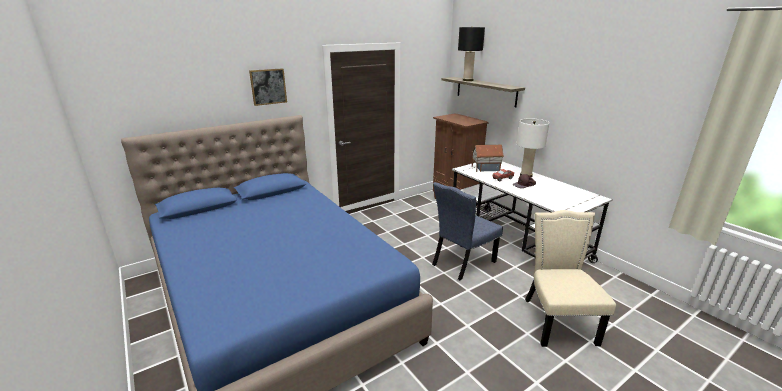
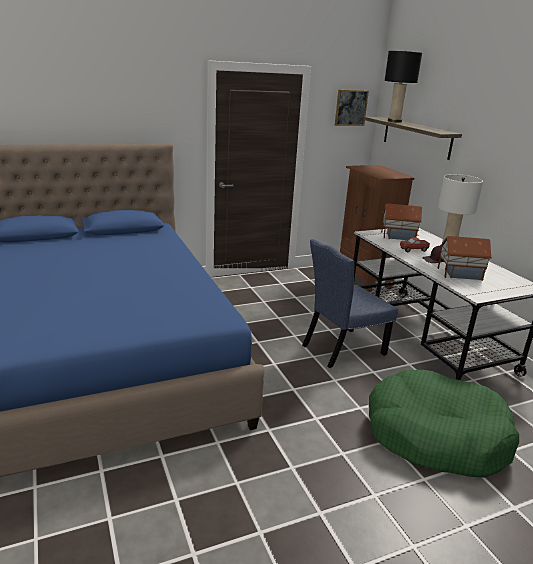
camera: 10 degrees right, 0 degrees up
(268, 86) = (135, 105): picture -> picture (350, 107)
(545, 194) = (459, 274): none -> toy house
(558, 322) = (435, 435): beige chair -> green dog bed

